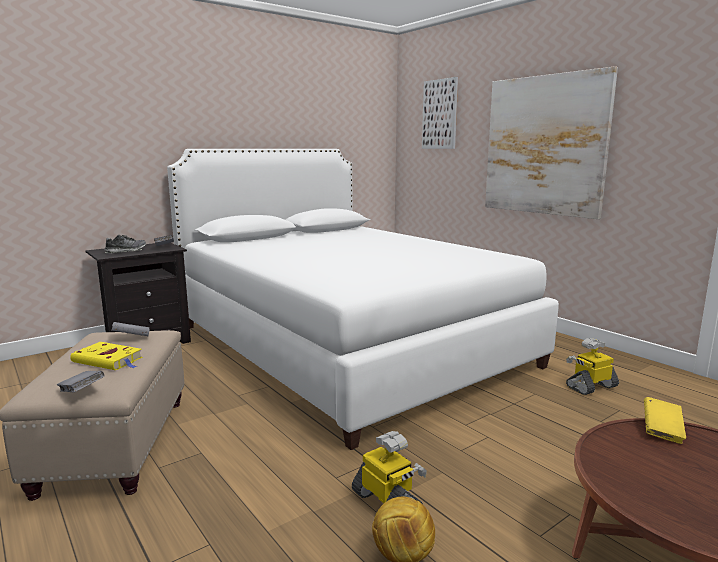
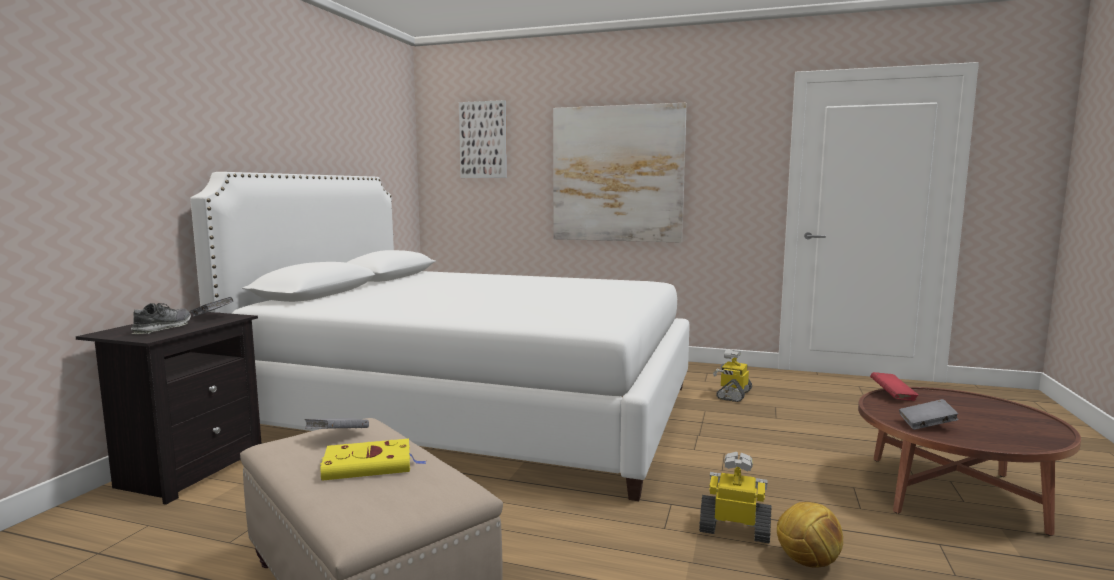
camera: 35 degrees left, 5 degrees down
(82, 392) = (424, 504): grey book -> grey book (927, 425)
(662, 431) = (892, 396): yellow book -> red book

